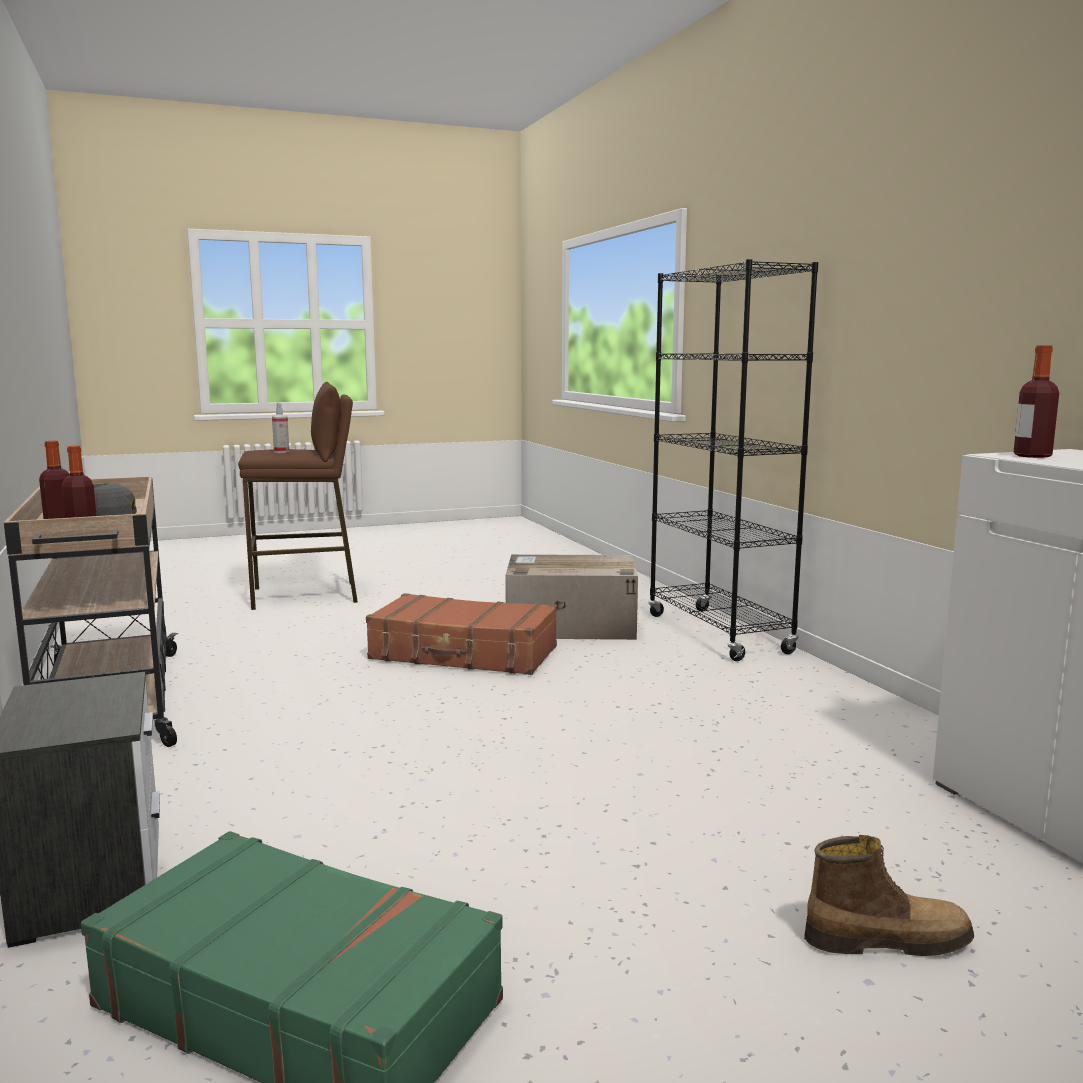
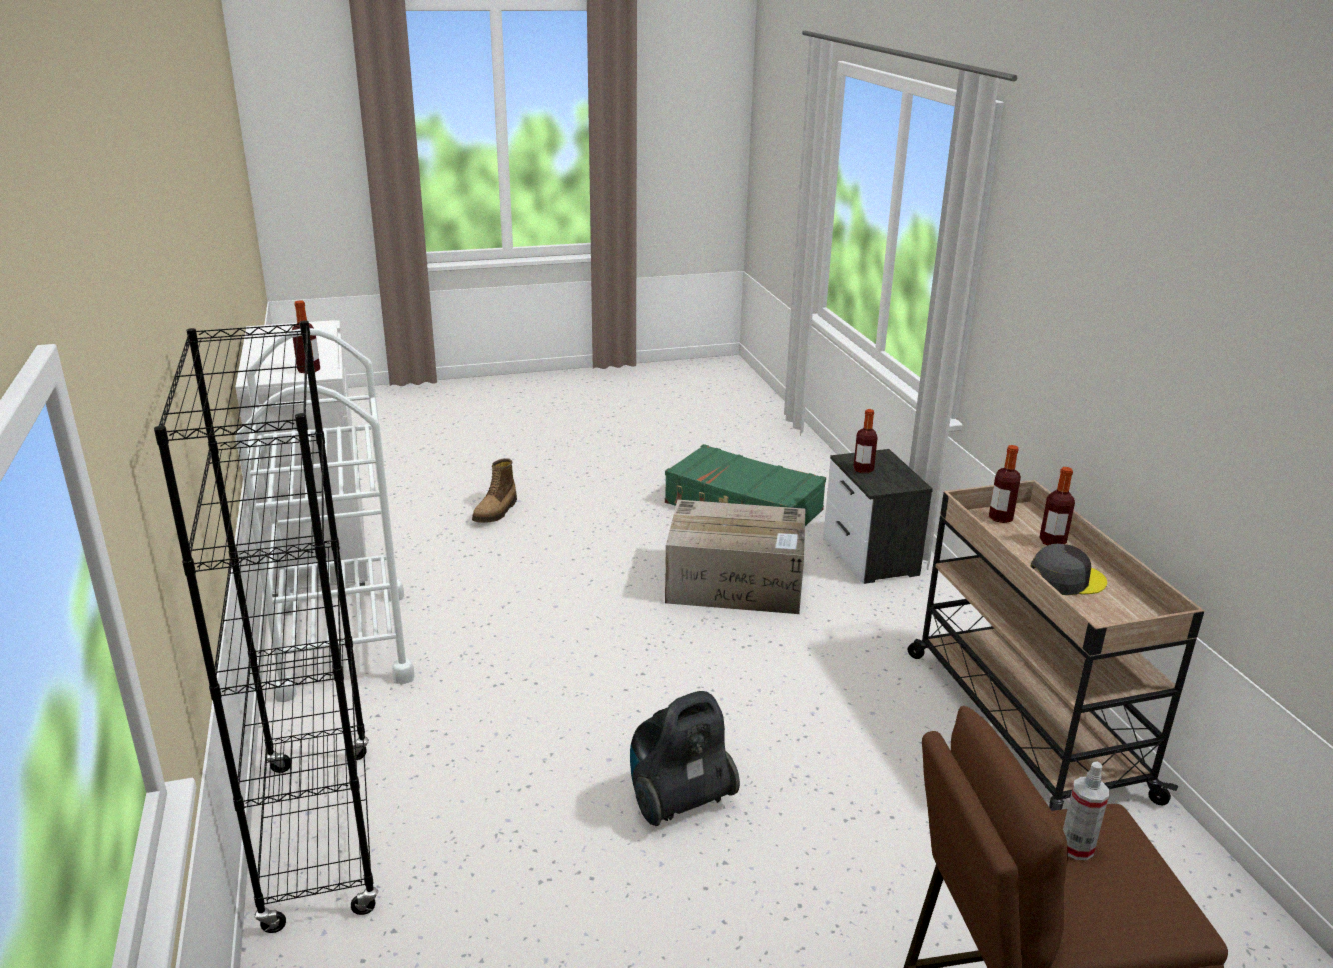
camera: 175 degrees left, 15 degrees up
(103, 708) = (863, 469): none -> bottle
(464, 654) = (678, 802): brown suitcase -> vacuum cleaner
(569, 625) = (517, 887): cardboard box -> cardboard box (737, 583)
(863, 725) = (343, 643): none -> white cart
(886, 940) = (496, 512): boot -> boot turned 75 degrees counterclockwise

